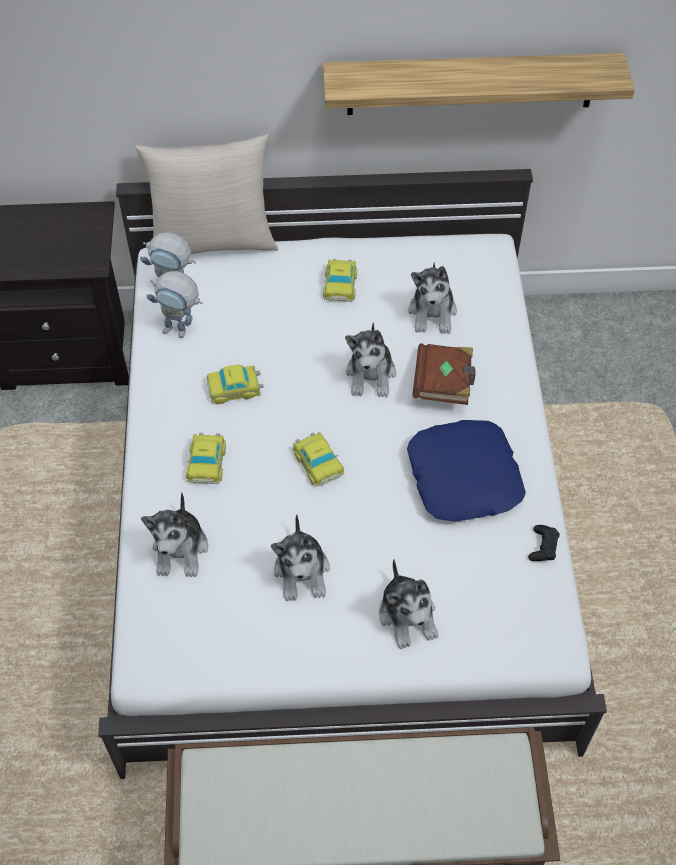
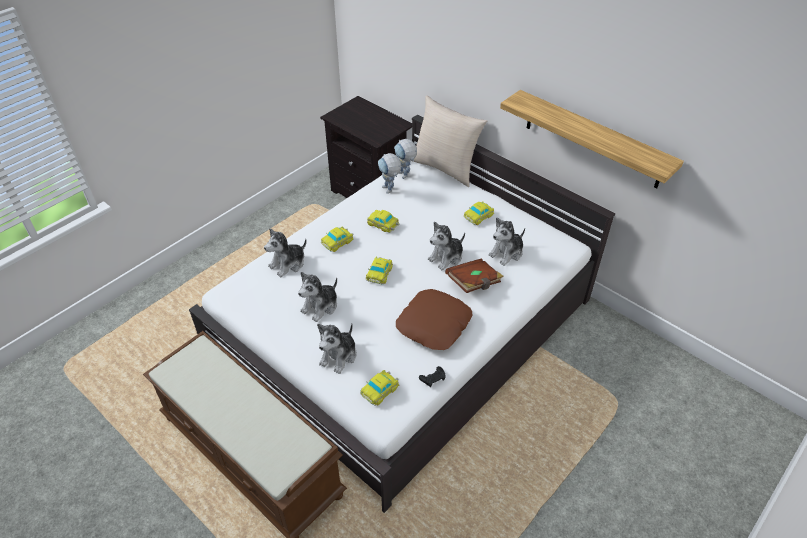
camera: 45 degrees right, 10 degrees down
(465, 477) = (434, 324): blue pillow -> brown pillow
(506, 613) = (380, 389): none -> toy car

